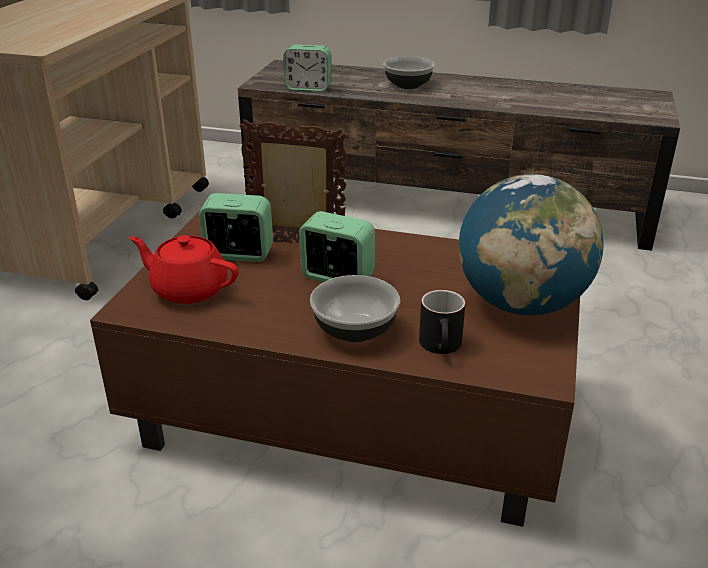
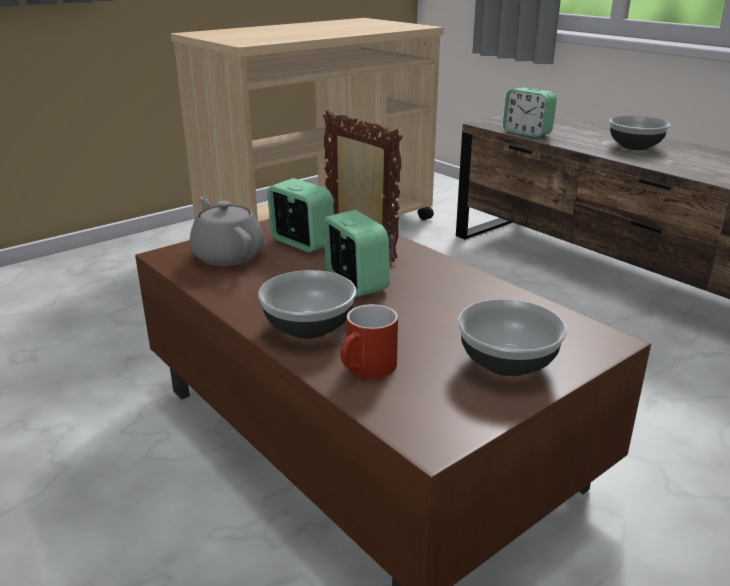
camera: 35 degrees right, 5 degrees down
(188, 289) = (228, 255): red teapot -> grey teapot
(442, 347) = (367, 370): black mug -> red mug
(521, 304) = (506, 363): globe -> bowl

